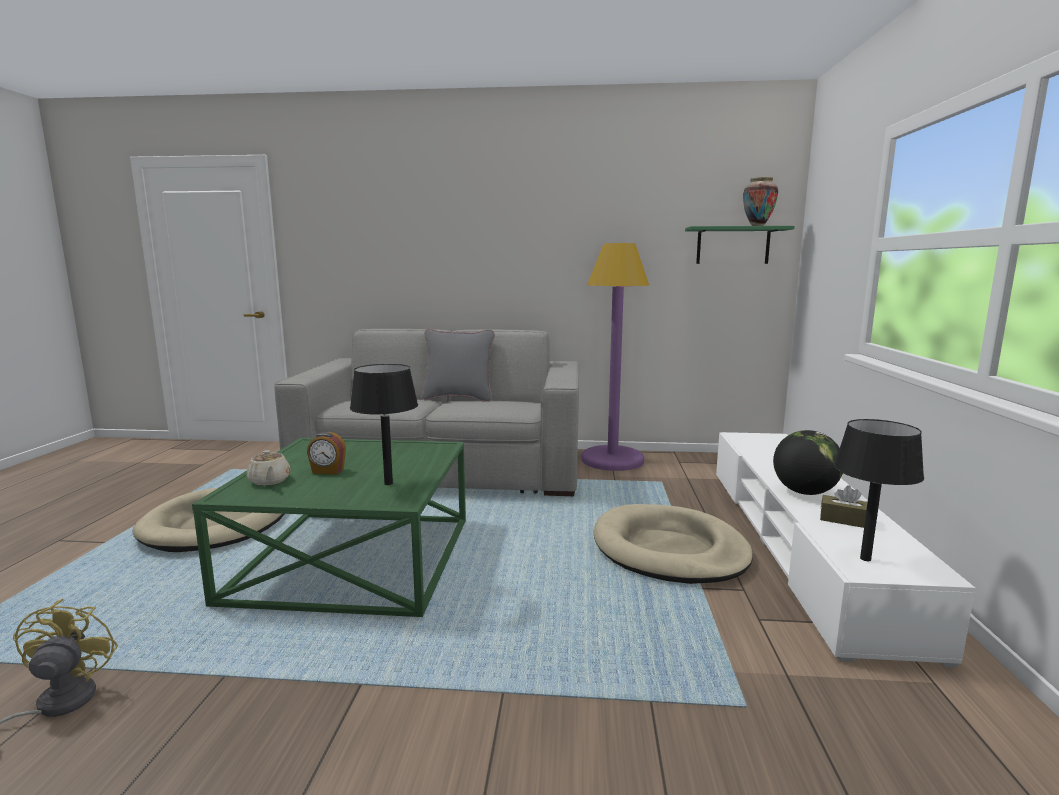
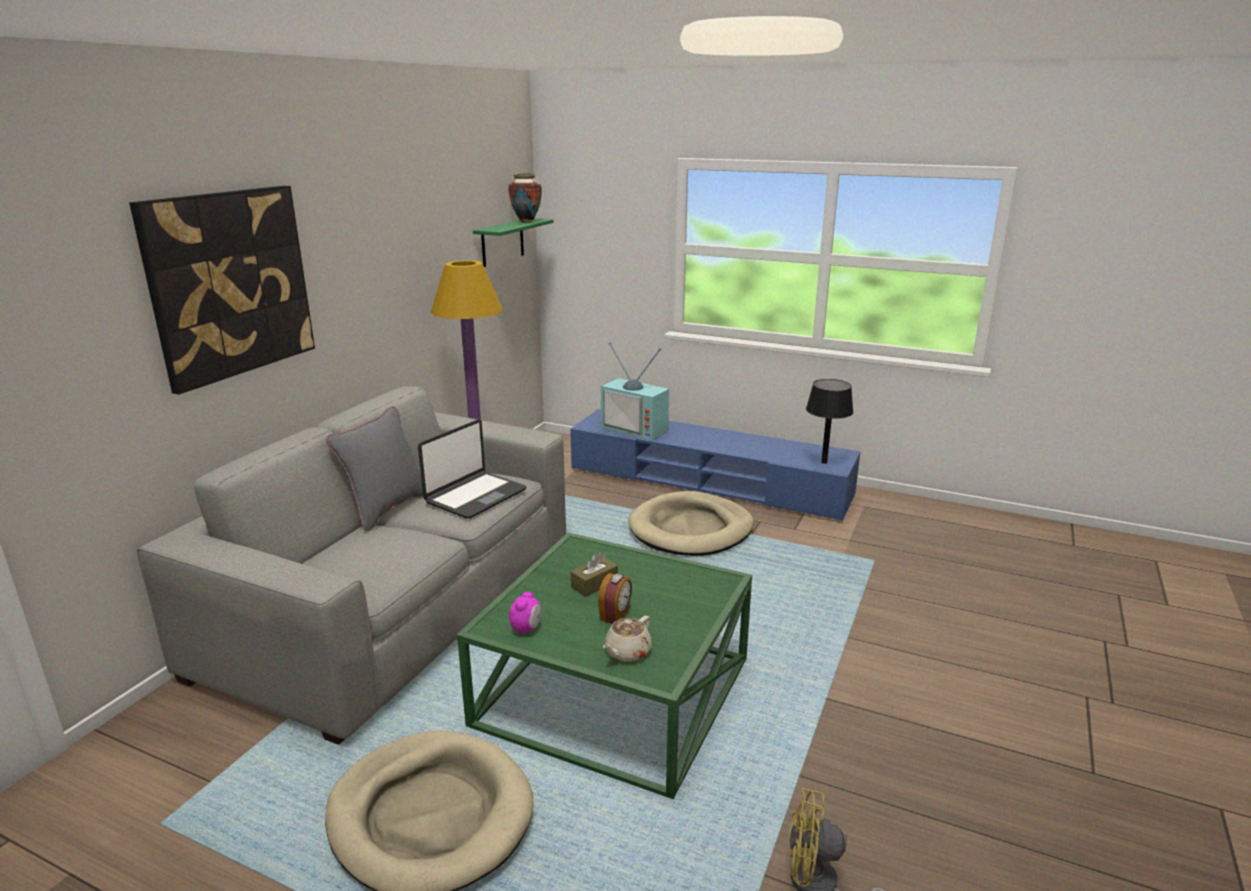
camera: 70 degrees left, 10 degrees up
(269, 481) = (627, 652): beige teapot -> beige teapot turned 135 degrees clockwise
(306, 451) = (526, 629): none -> alarm clock
(388, 483) = (674, 582): black table lamp -> none
(425, 229) = (230, 284): none -> picture
(487, 406) = (475, 496): none -> laptop
(767, 452) = (637, 429): none -> television
(800, 544) = (709, 482): white tv stand -> blue tv stand
(804, 492) = (723, 444): globe -> none
(844, 520) = (772, 449): brown tissue box -> brown tissue box (594, 584)

